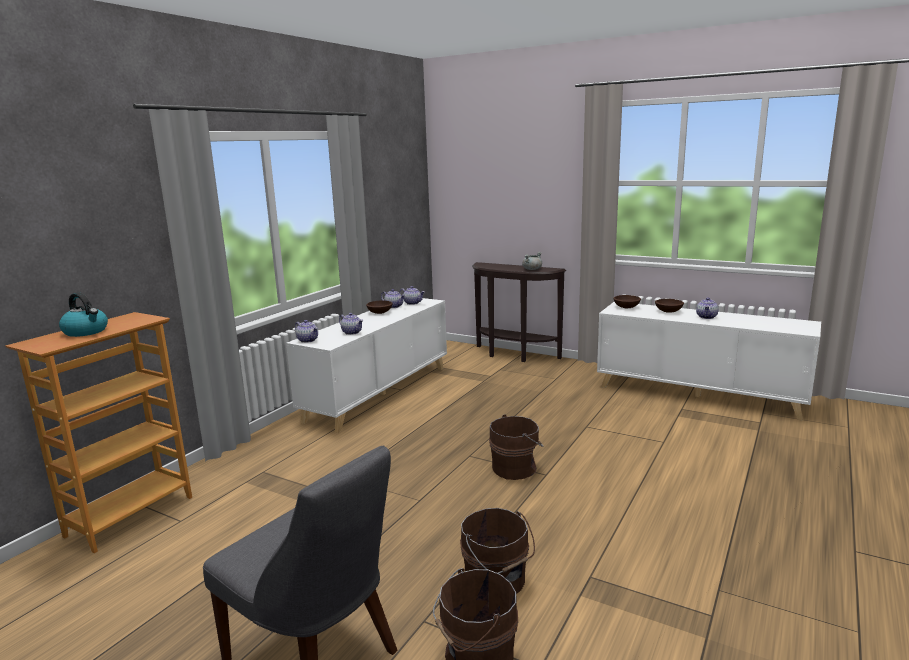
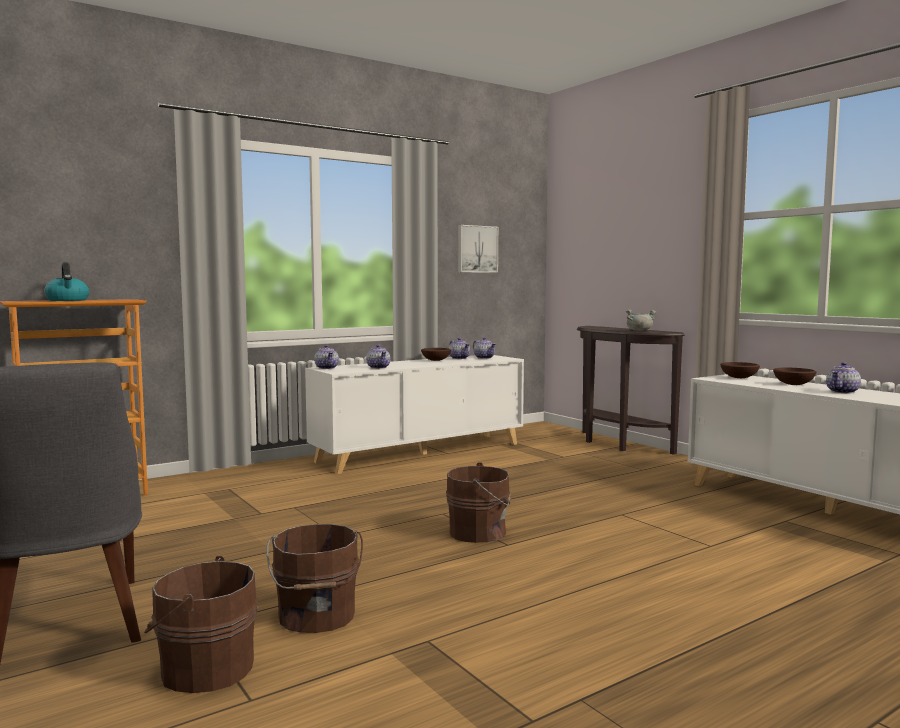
camera: 25 degrees right, 10 degrees down
(385, 205) = (476, 249): none -> picture

